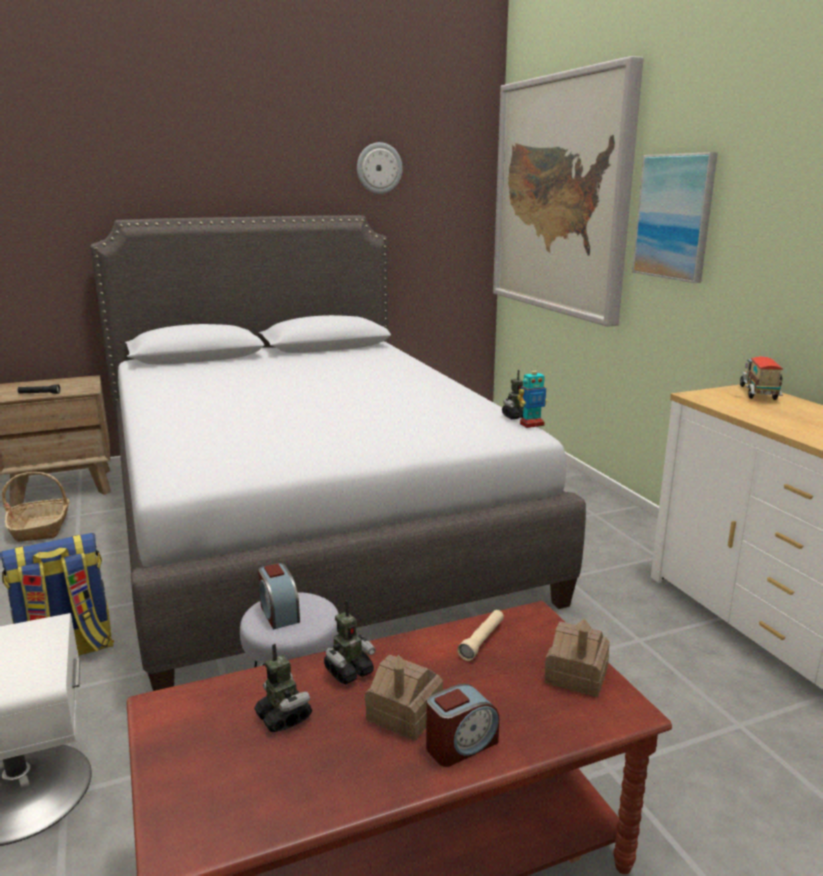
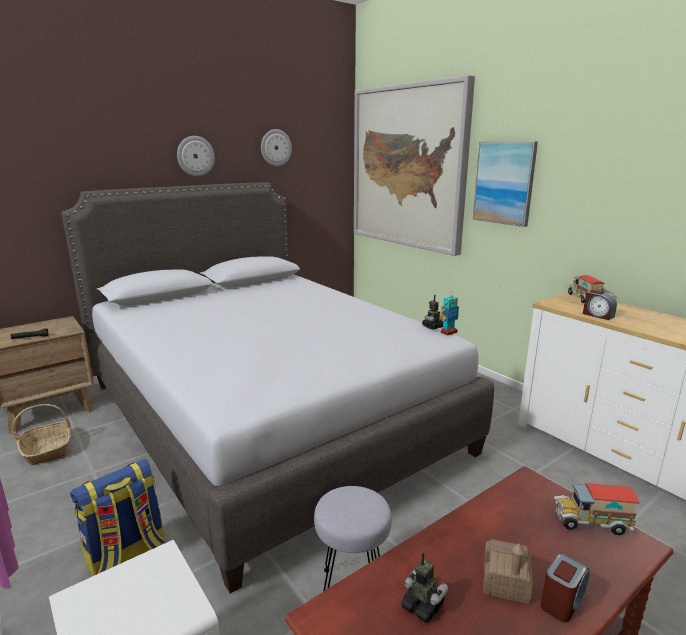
camera: 15 degrees left, 0 degrees up
(265, 178) = (195, 156): none -> wall clock
(279, 613) = (344, 508): alarm clock -> alarm clock (597, 315)
(348, 672) = (440, 553): toy robot -> none
(482, 640) = (511, 506): beige flashlight -> none
(576, 675) = (590, 523): toy house -> toy truck

